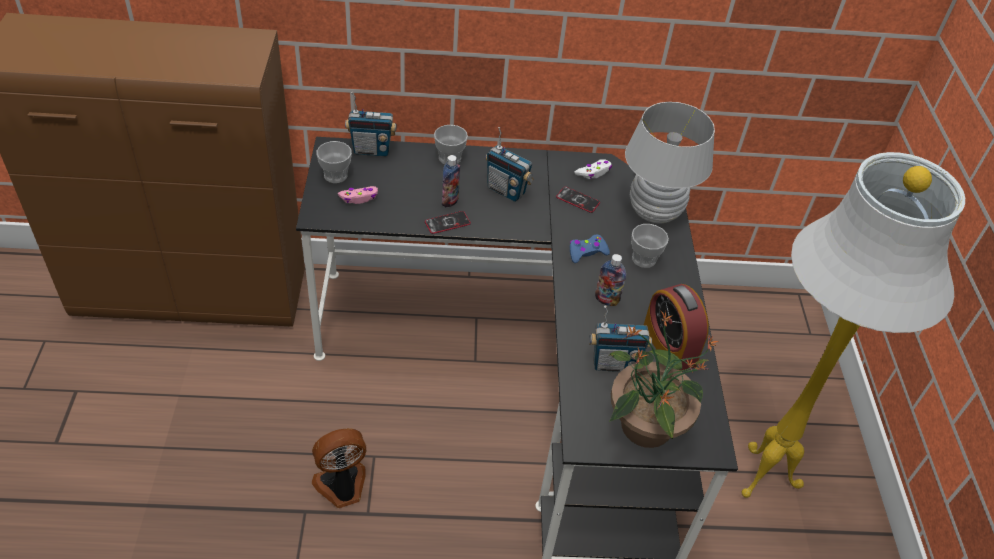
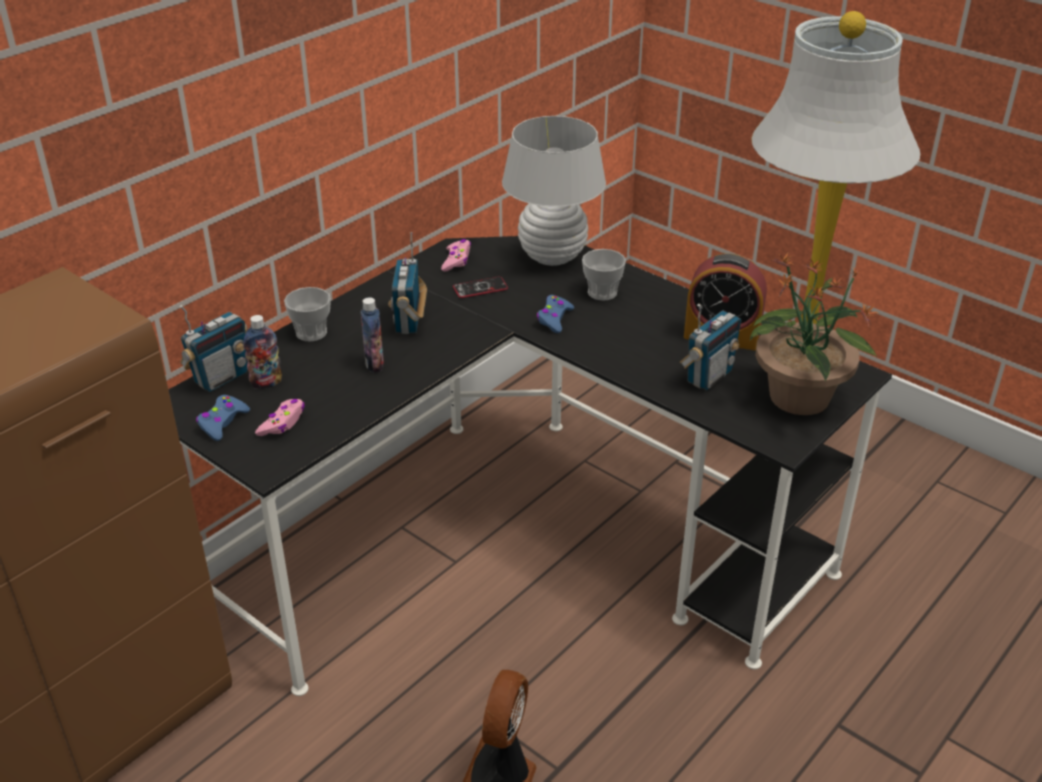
camera: 45 degrees left, 10 degrees down
(335, 175) = (222, 423): cup -> blue game controller
(447, 223) = (403, 382): phone -> none
(506, 190) = (409, 322): radio -> radio turned 105 degrees clockwise
(594, 172) = (456, 260): white game controller -> pink game controller
(606, 300) = (627, 339): bottle -> bottle (266, 382)

